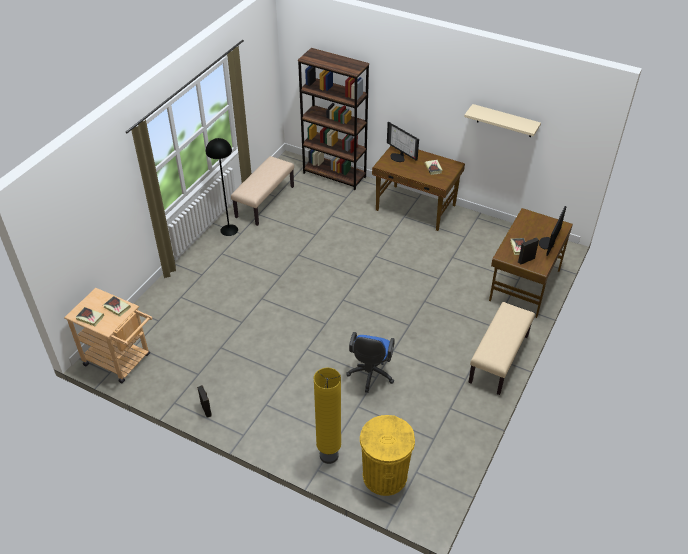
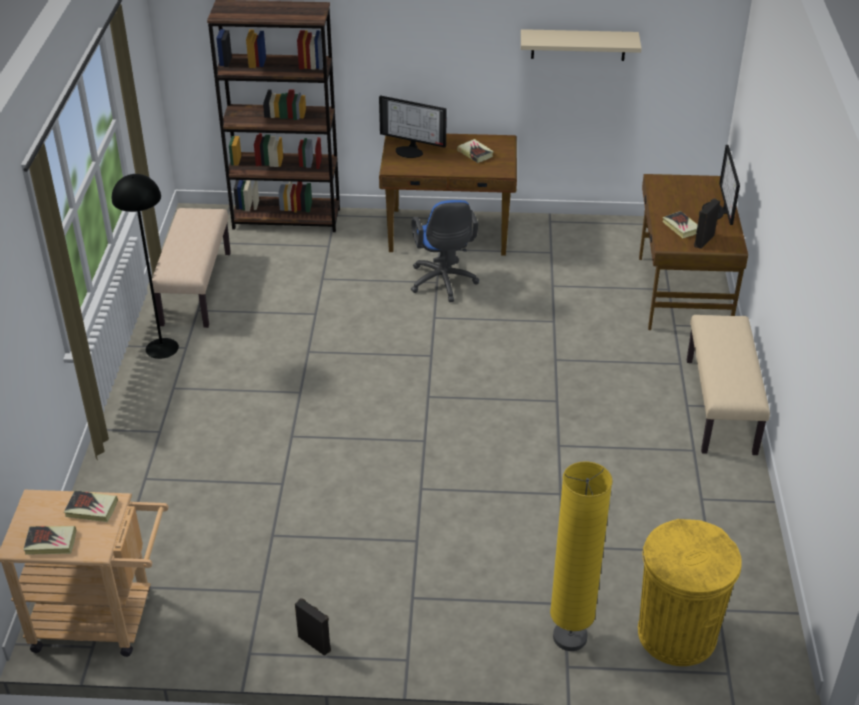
camera: 25 degrees left, 5 degrees down
(370, 375) = (549, 493): blue office chair -> blue office chair (443, 283)

